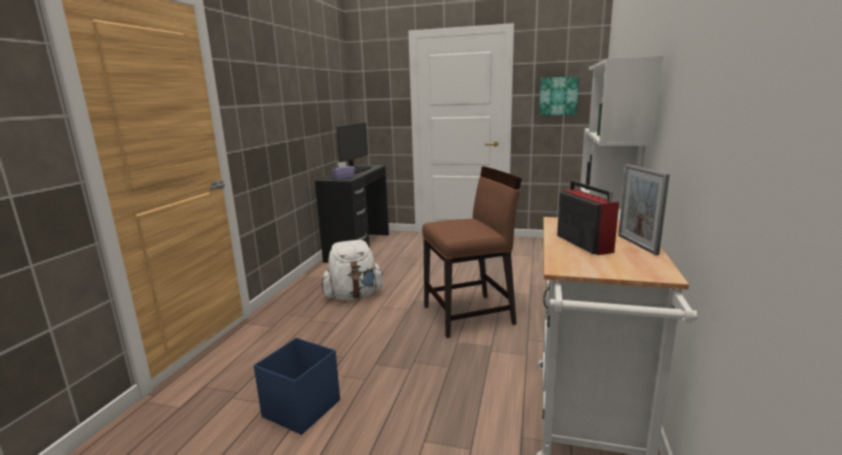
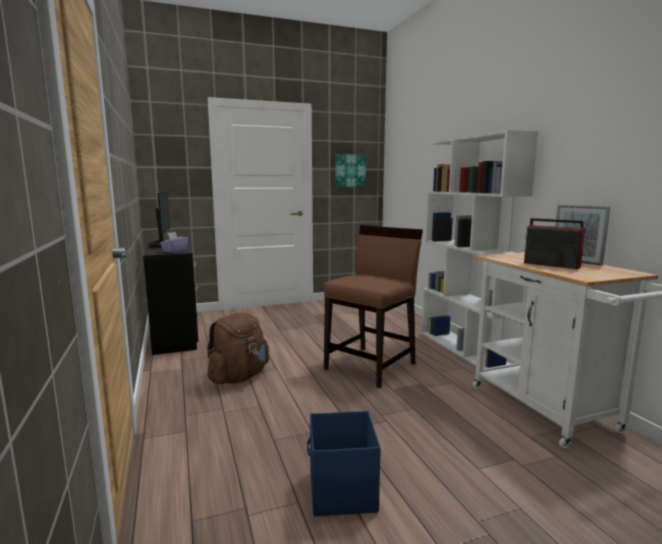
camera: 35 degrees left, 5 degrees down
(353, 296) = (239, 377): white backpack -> brown backpack

